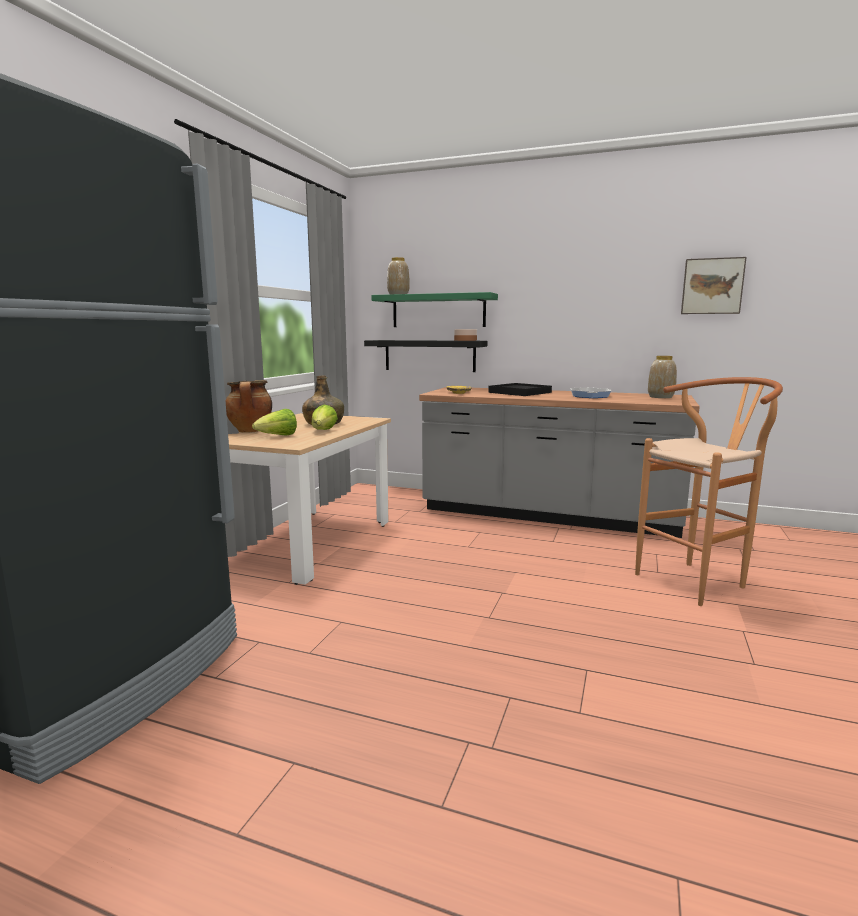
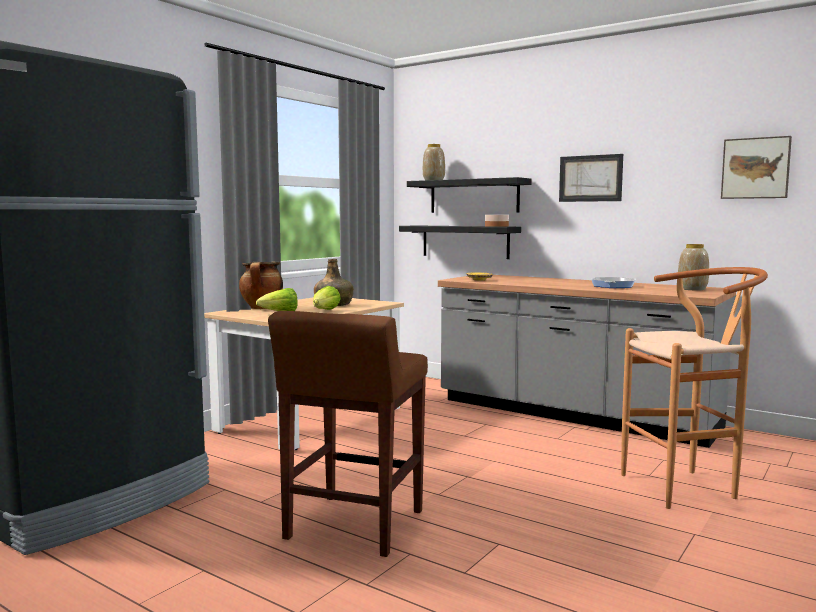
camera: 15 degrees right, 5 degrees down
(429, 670) = (353, 526): none -> brown stool
(438, 311) = (474, 196): green shelf -> black shelf
(520, 392) = (544, 281): black tray -> none
(557, 294) = (590, 178): none -> picture

